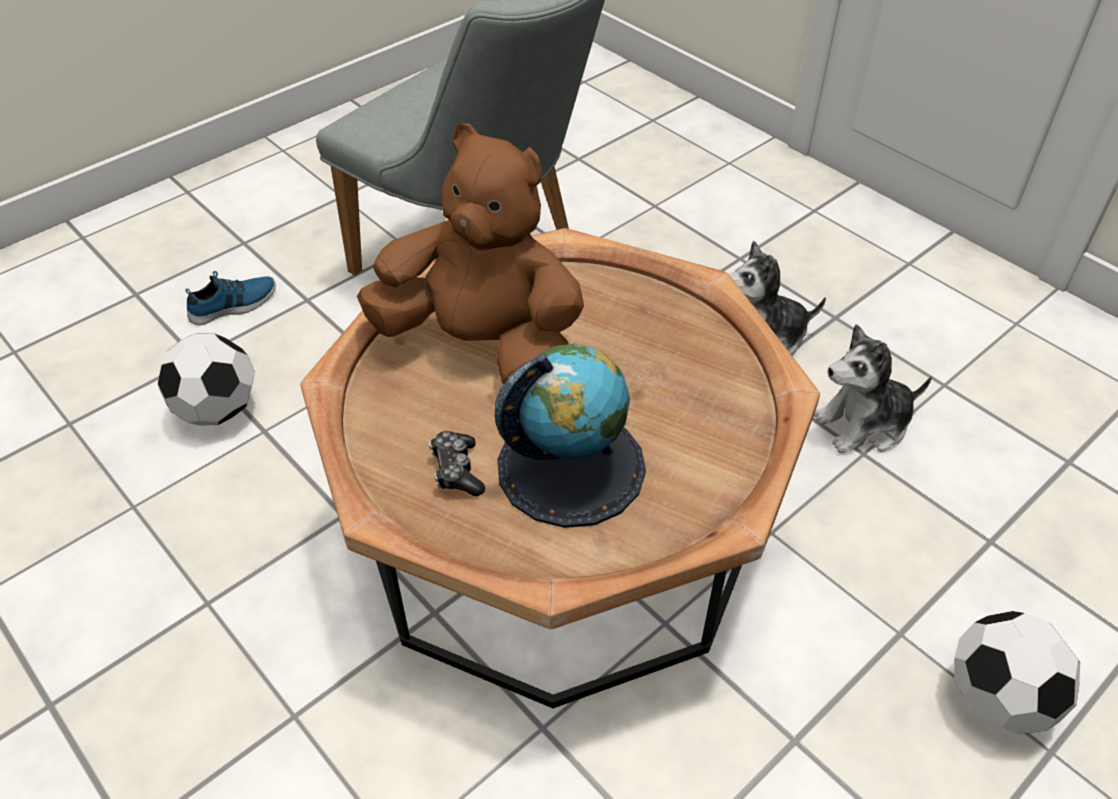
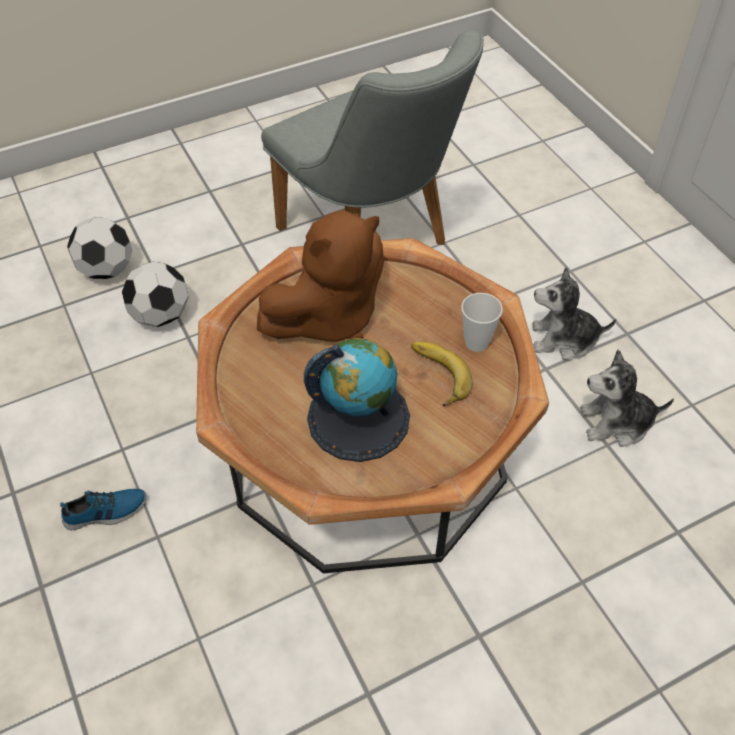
camera: 15 degrees right, 5 degrees up
(234, 305) = (191, 239): shoe -> shoe (106, 512)
(457, 470) = (282, 404): game controller -> none
(483, 345) = (329, 317): brown plush toy -> brown plush toy turned 105 degrees clockwise
(656, 392) = (436, 376): none -> banana
(693, 340) = (476, 343): none -> cup
(997, 698) = (635, 644): football -> football (107, 270)

